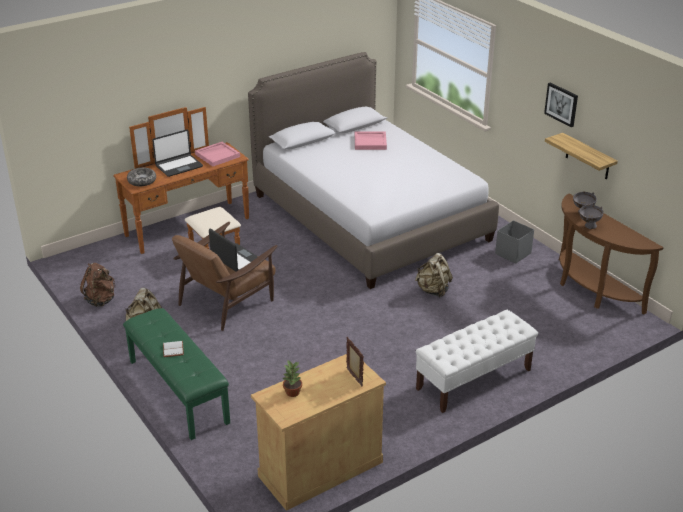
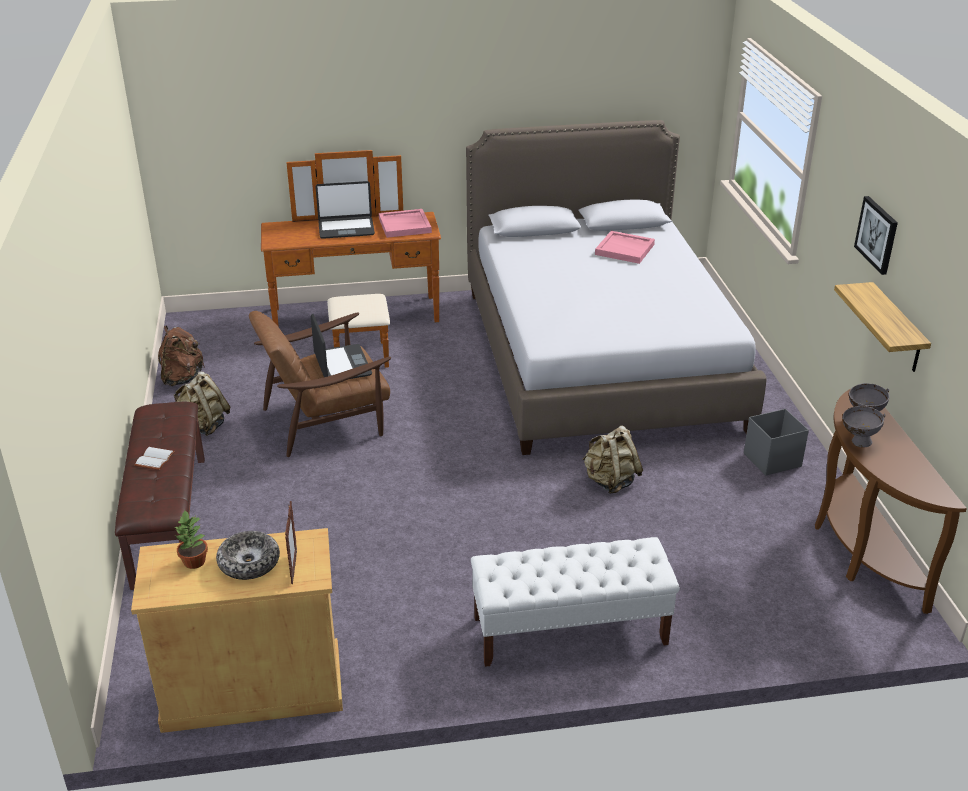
camera: 25 degrees right, 0 degrees up
(142, 181) = (286, 237): bowl -> bowl (249, 562)
(177, 391) = (169, 519): green bench -> brown bench

